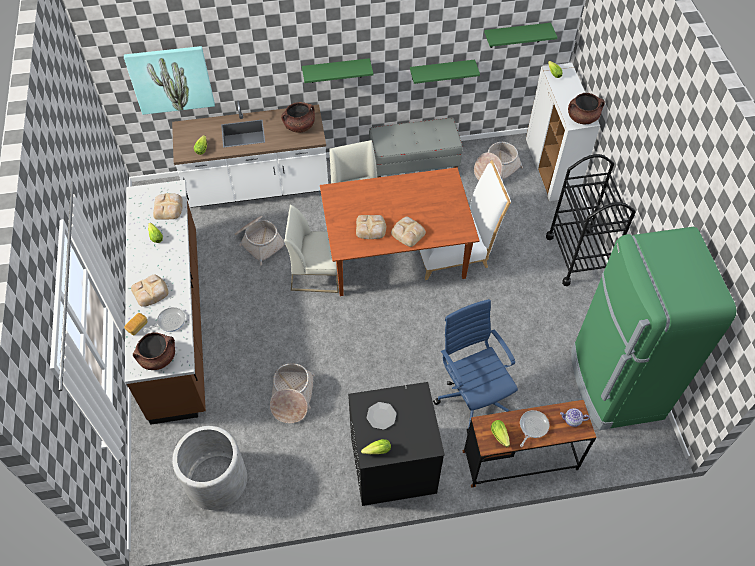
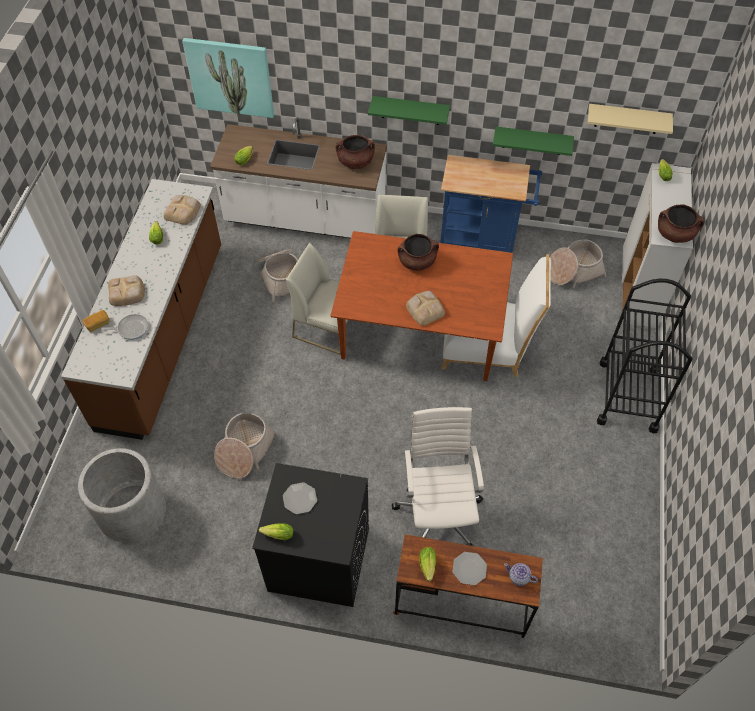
camera: 20 degrees right, 0 degrees up
(158, 357) = (103, 362): brown cooking pot -> brown cooking pot (417, 261)
(371, 228) = (387, 293): bread -> none
(414, 164) = (483, 240): grey bench -> blue cart
(472, 395) = (438, 513): blue office chair -> white office chair
(516, 35) = (627, 119): green shelf -> beige shelf
(532, 427) = (469, 568): frying pan -> plate
(614, 385) = (609, 556): green fridge -> none

